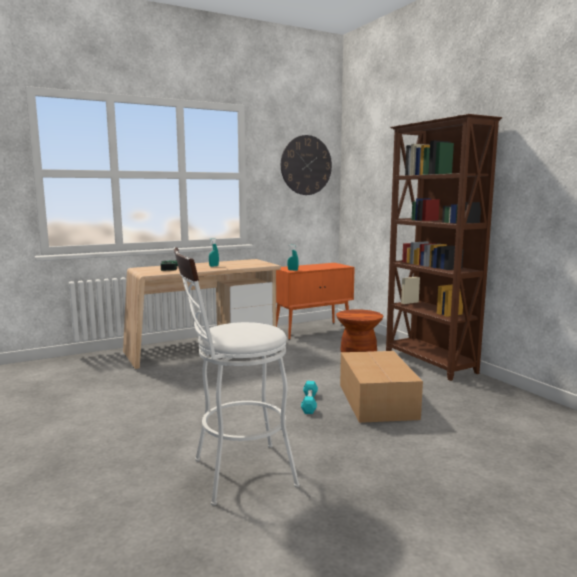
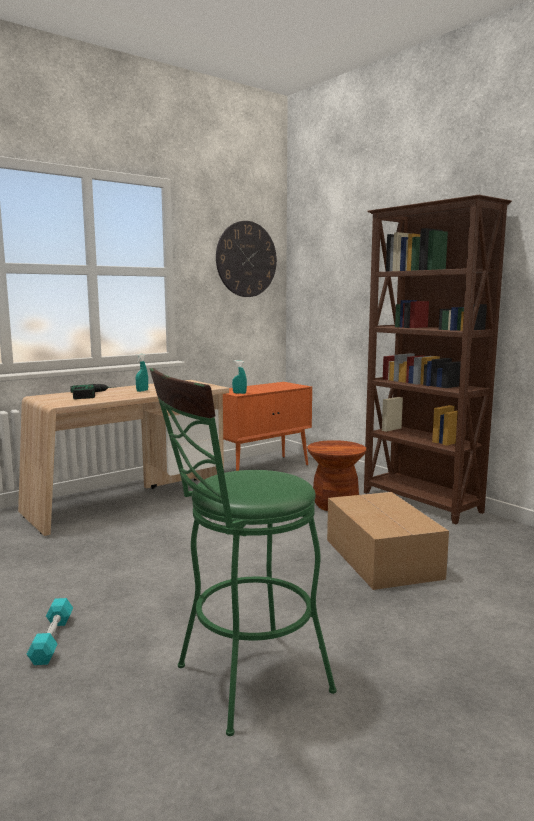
camera: 10 degrees left, 0 degrees up
(235, 474) = (242, 683): white stool -> green stool
(309, 403) = (299, 567): turquoise dumbbell -> turquoise dumbbell (52, 639)

